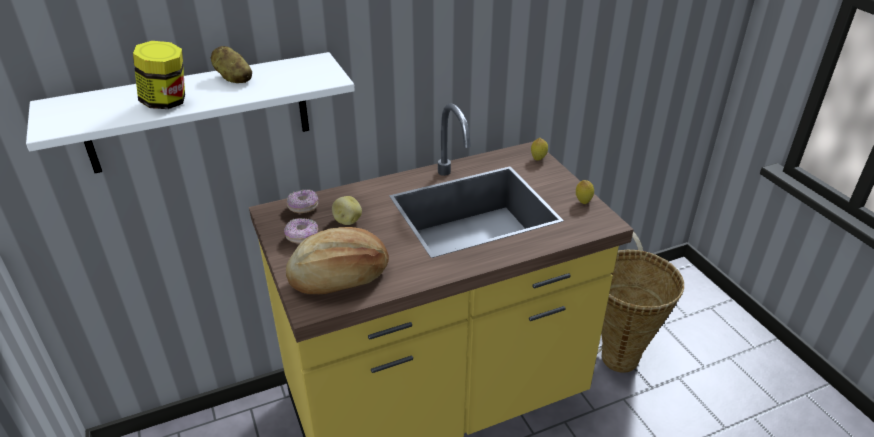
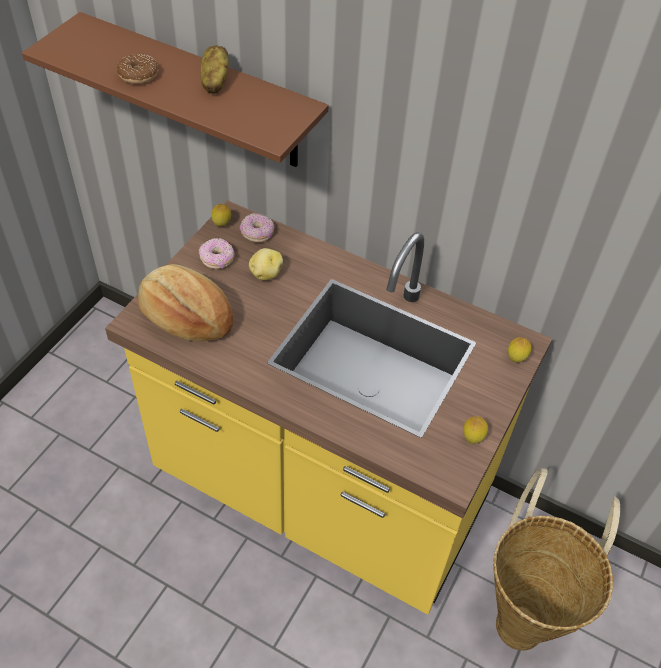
camera: 50 degrees right, 15 degrees up
(167, 102) = (138, 75): jar -> donut
(198, 113) = (201, 93): white shelf -> brown shelf
(271, 220) = (222, 225): none -> lemon

